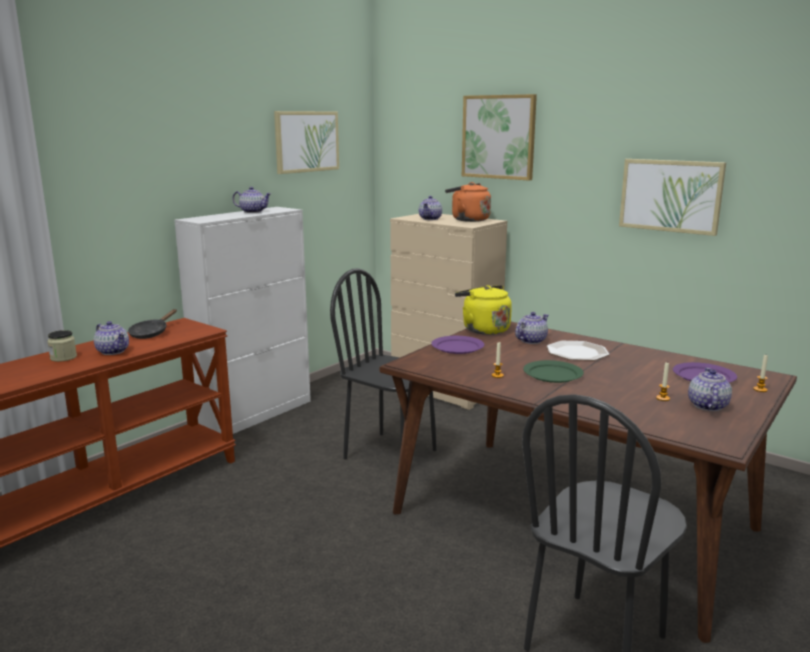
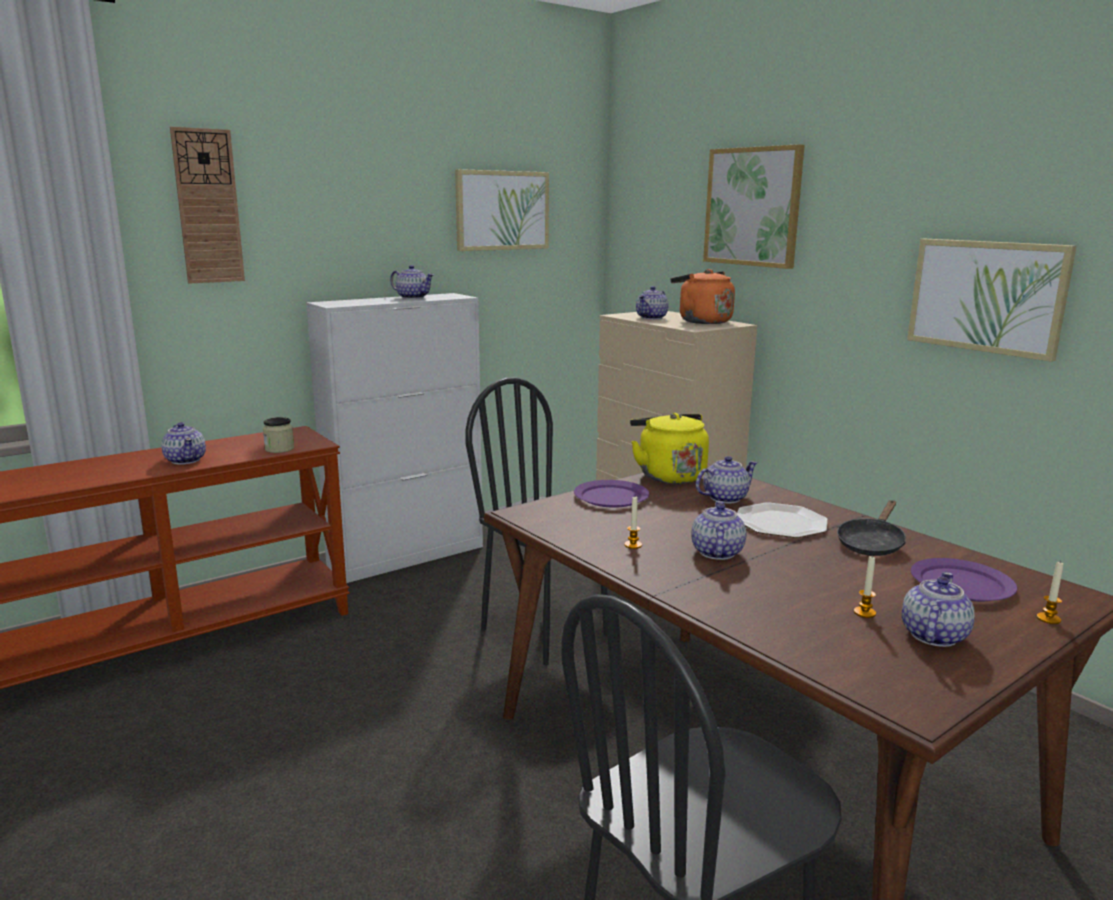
camera: 15 degrees right, 0 degrees up
(63, 357) = (126, 462): jar -> jar (279, 449)
(100, 146) = (208, 207): none -> wall clock
(151, 333) = (249, 441): black frying pan -> black frying pan (871, 543)
(552, 374) = (716, 552): green plate -> teapot

